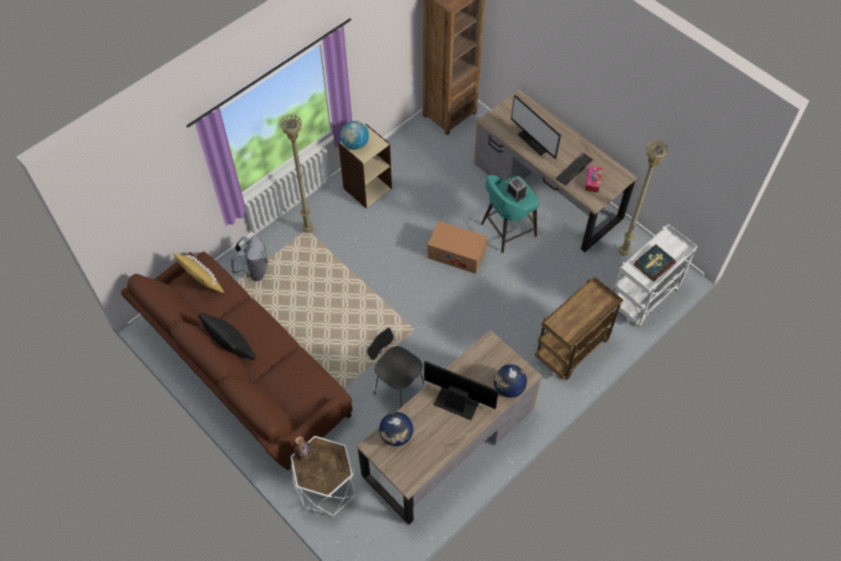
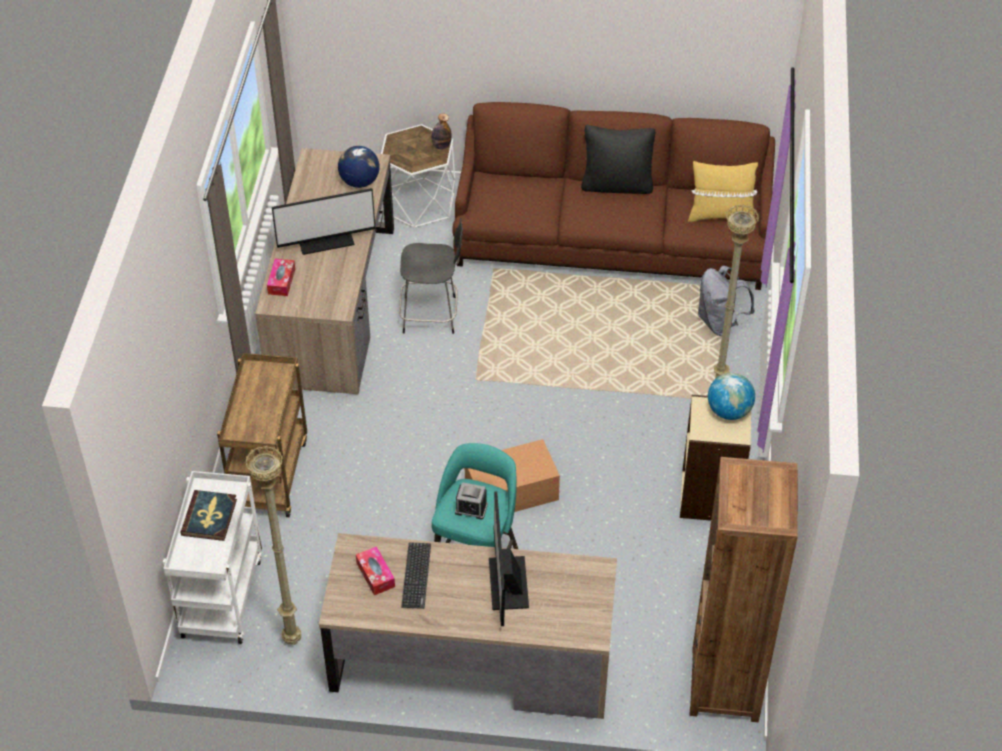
camera: 140 degrees right, 10 degrees down
(508, 388) = (281, 281): globe -> tissue box
(536, 140) = (507, 583): monitor -> monitor turned 105 degrees counterclockwise

